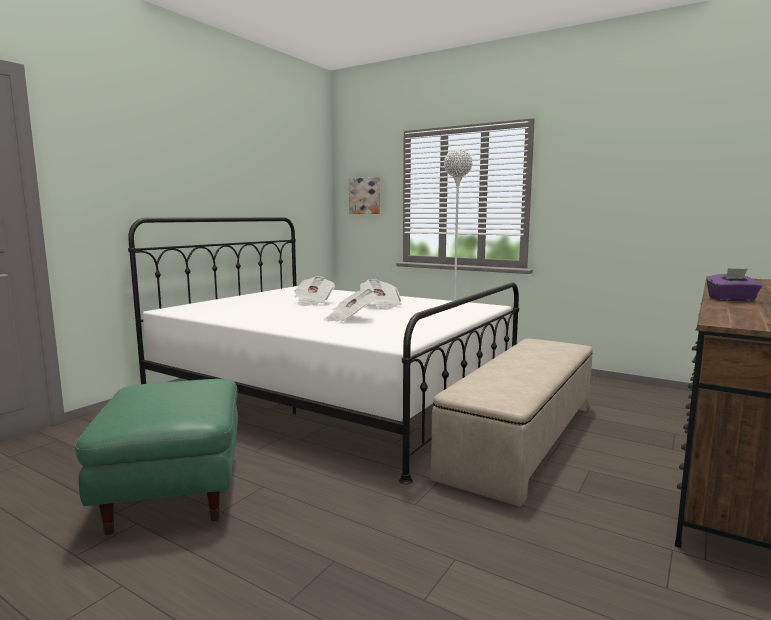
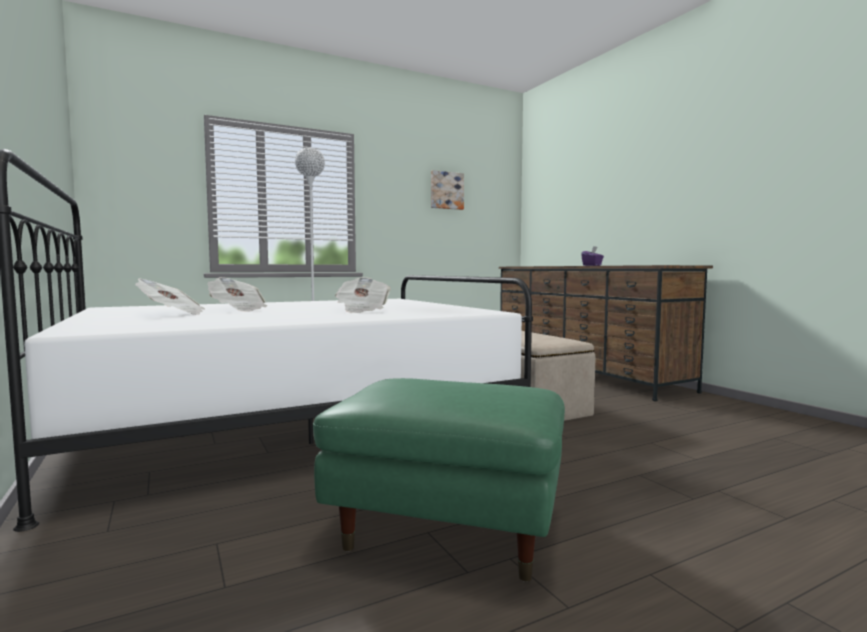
camera: 60 degrees left, 5 degrees down
(365, 196) = (142, 187): picture -> picture (446, 190)
(380, 306) = (320, 305): newspaper -> newspaper (172, 314)

